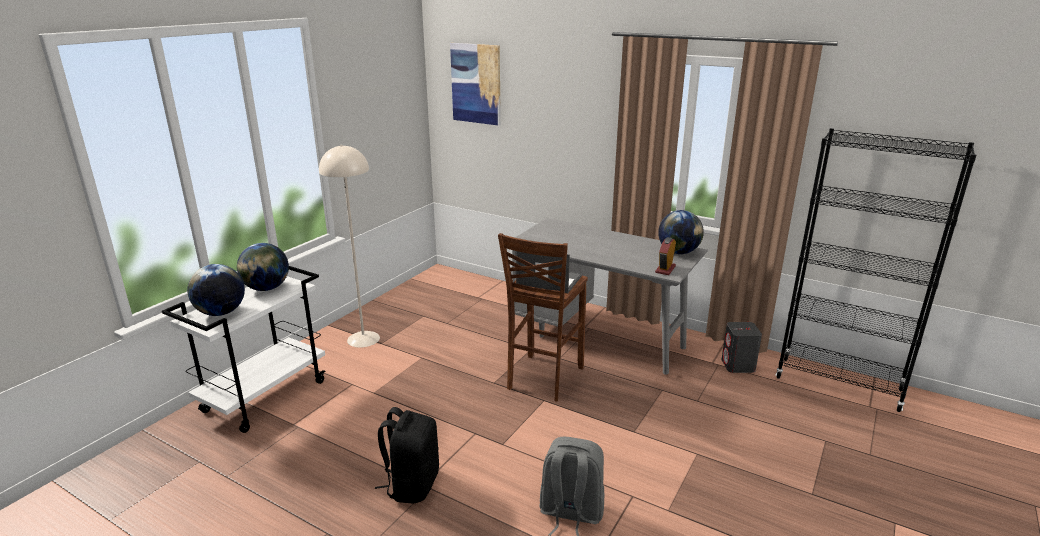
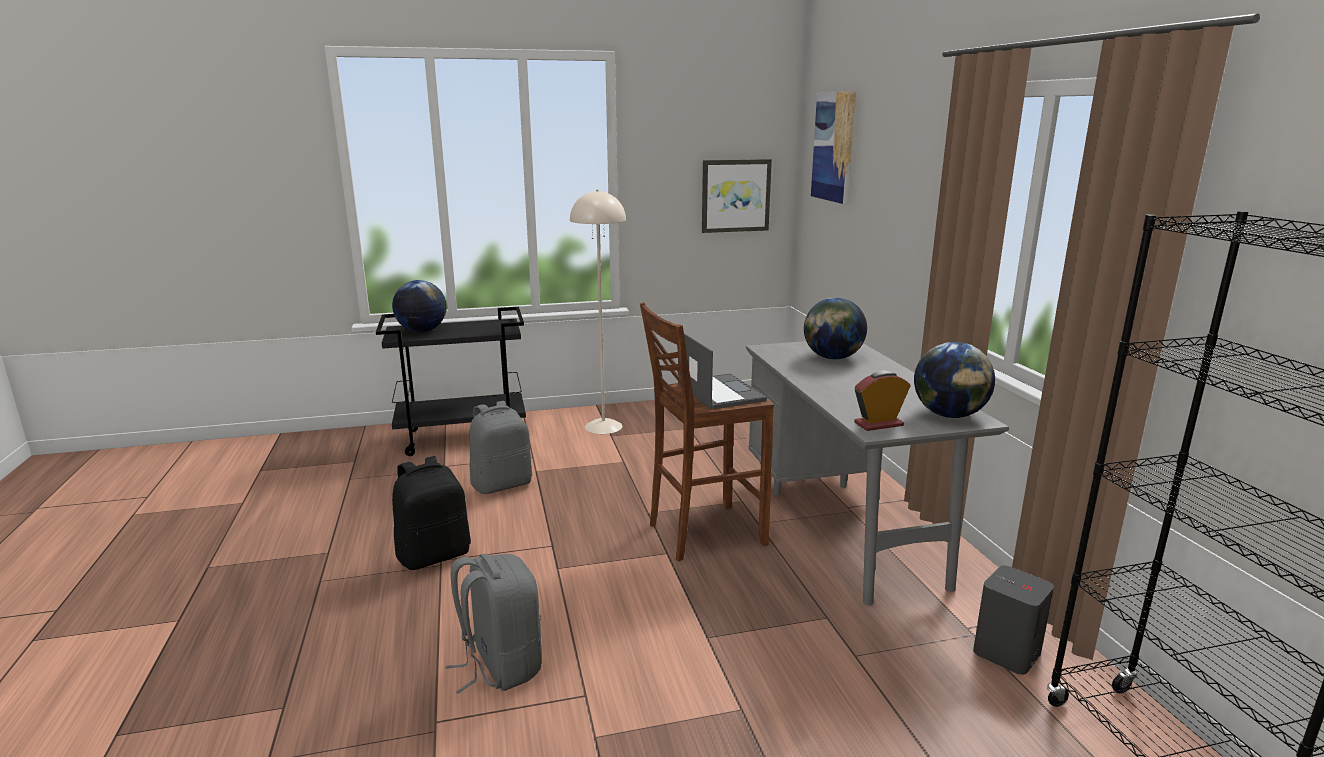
camera: 45 degrees right, 5 degrees down
(265, 395) = (463, 437): white cart -> black cart
(266, 288) = (484, 325): globe -> globe (832, 358)
(367, 414) = (502, 484): none -> grey backpack
(396, 126) = (735, 195): none -> picture

